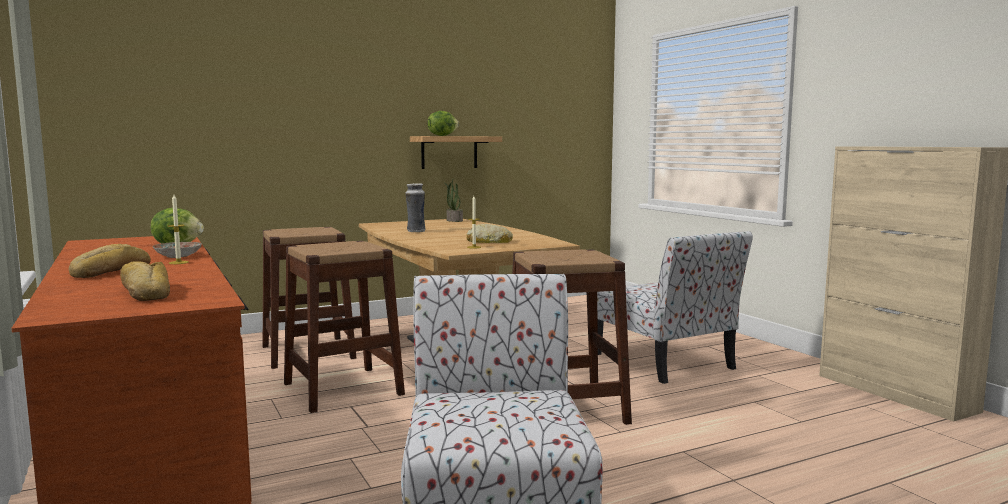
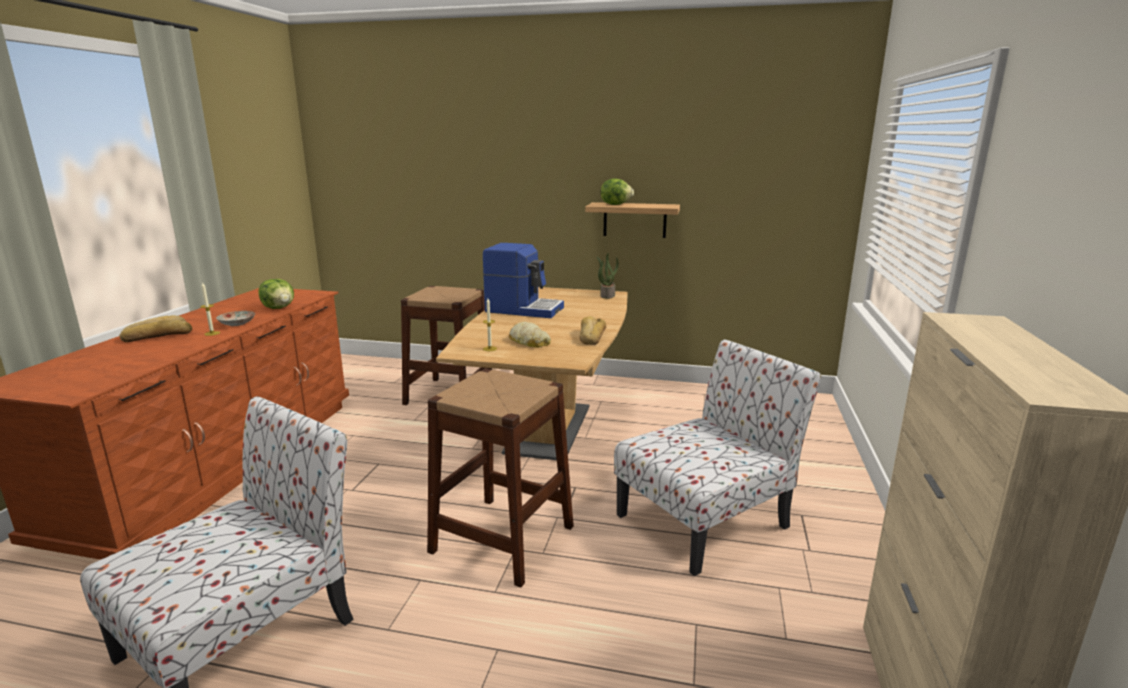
camera: 40 degrees right, 10 degrees up
(146, 293) = (89, 371): bread -> bread (591, 336)
(342, 389) = (404, 443): brown stool -> none
(415, 231) = (524, 309): vase -> coffee machine
(665, 362) = (705, 520): chair -> chair turned 135 degrees counterclockwise

